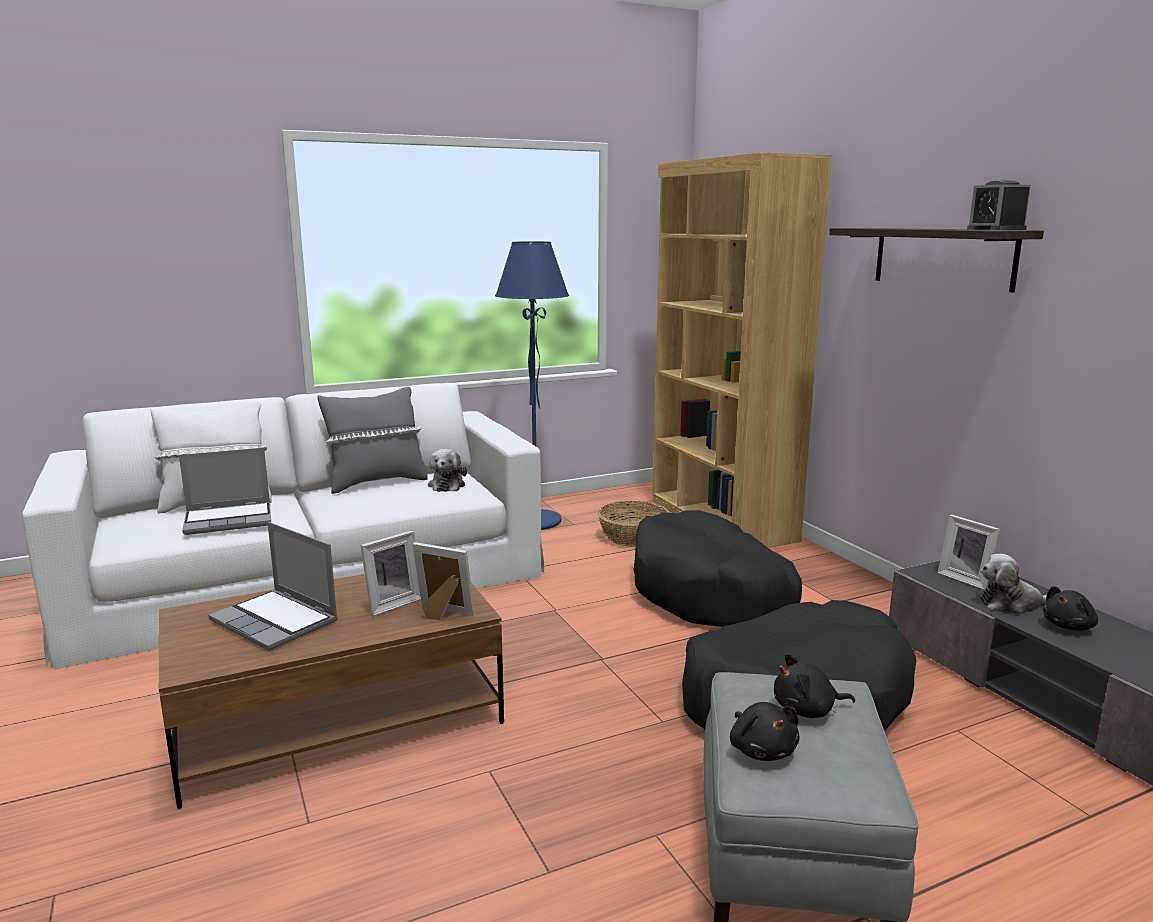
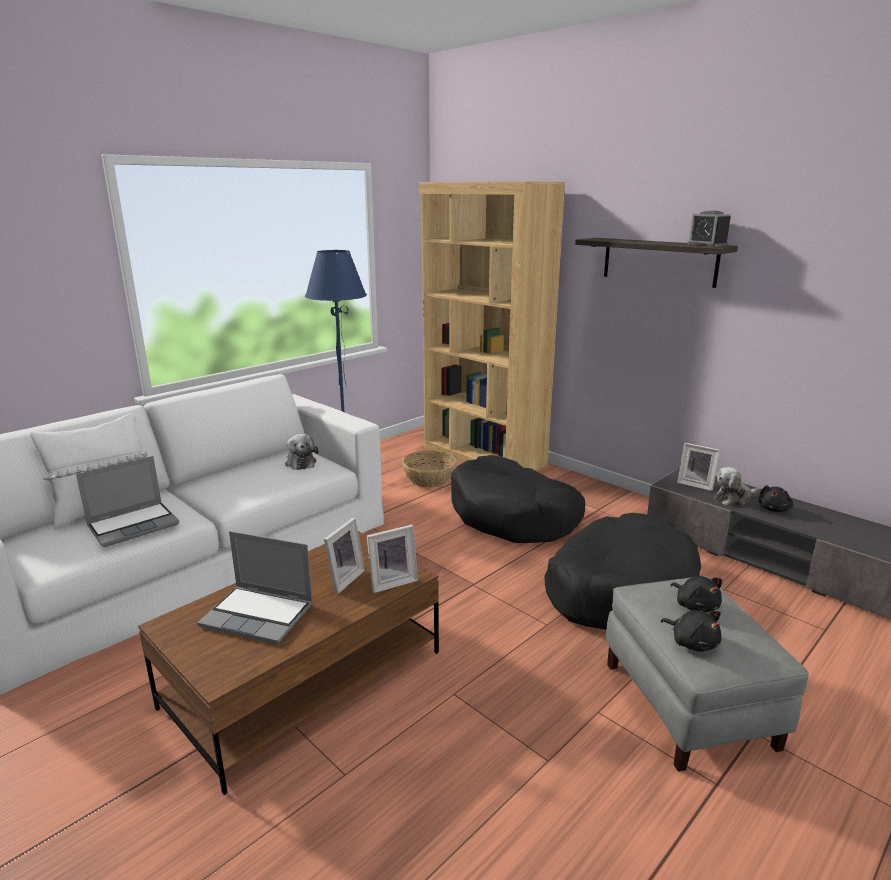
camera: 20 degrees left, 5 degrees up
(376, 482) = (238, 468): grey pillow -> none
(442, 615) = (391, 581): picture frame -> picture frame turned 150 degrees clockwise
(807, 710) = (695, 606): black plush toy -> black plush toy turned 90 degrees counterclockwise

